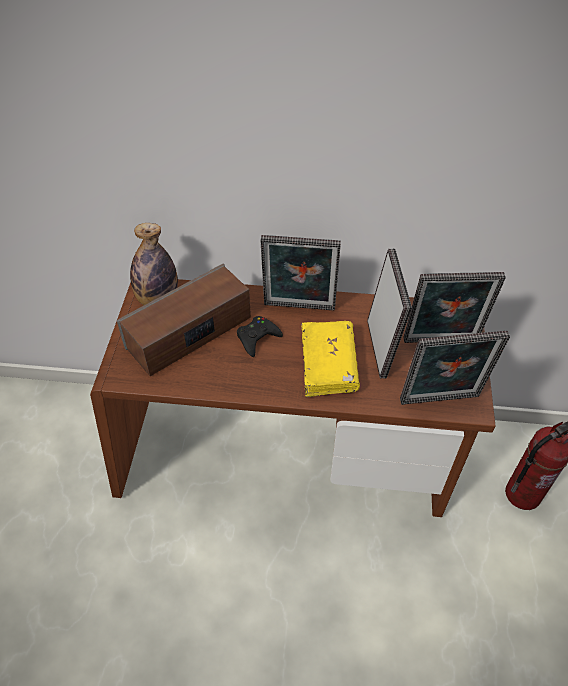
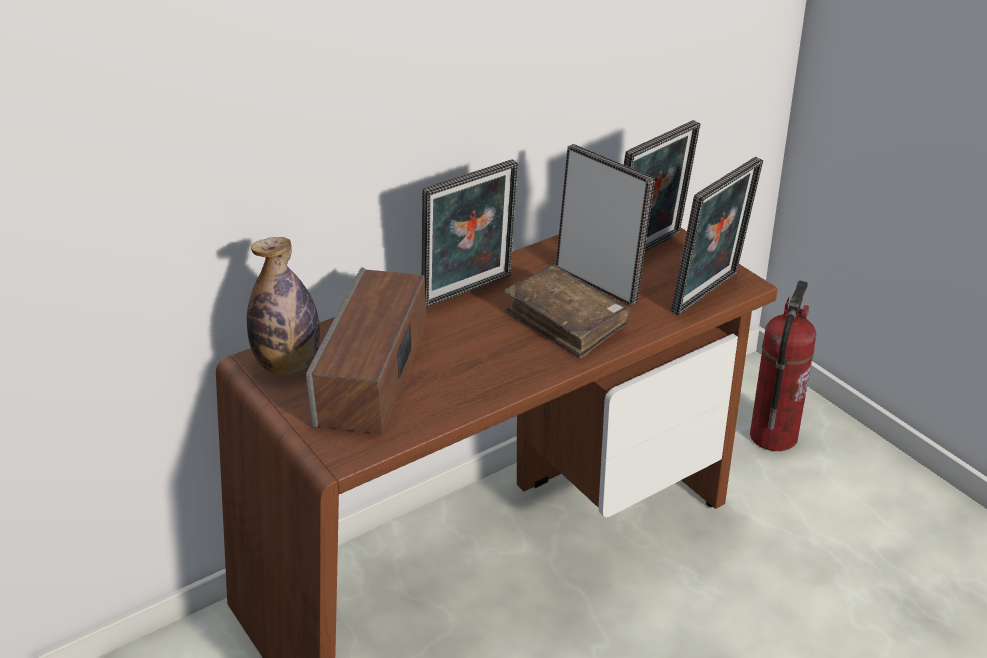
camera: 40 degrees left, 15 degrees down
(257, 338) = (460, 338): black game controller -> none
(328, 365) = (566, 322): yellow book -> brown book

